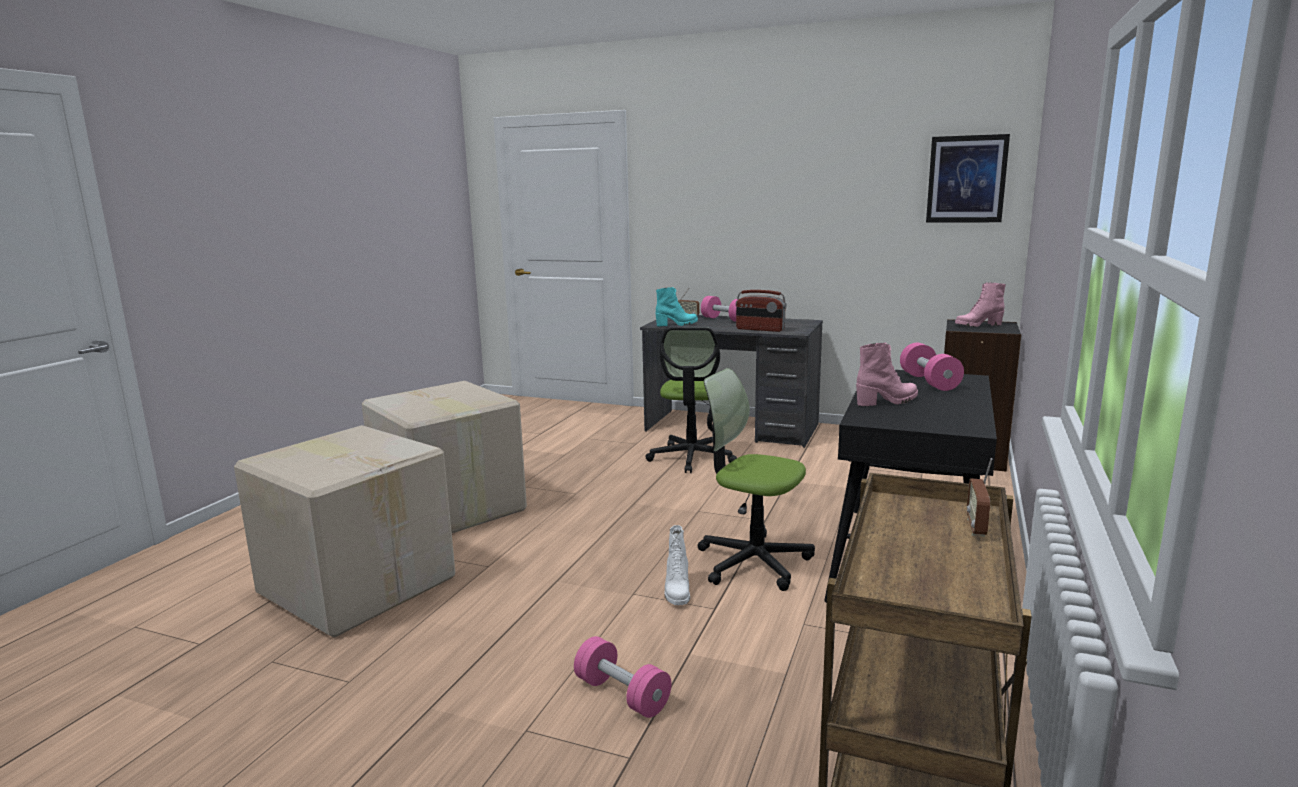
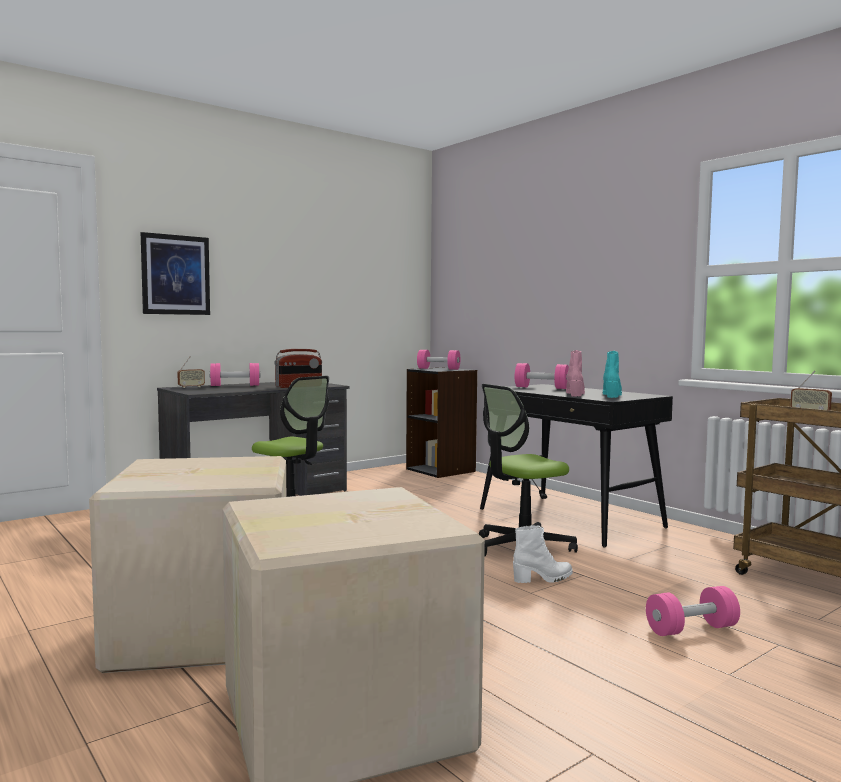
camera: 60 degrees left, 10 degrees down
(676, 591) = (543, 579): white boot -> white boot turned 45 degrees counterclockwise
(677, 324) = (214, 390): turquoise boot -> turquoise boot (612, 395)
(966, 179) = (395, 264): picture -> picture (175, 275)
(978, 325) = (438, 369): pink boot -> pink dumbbell

